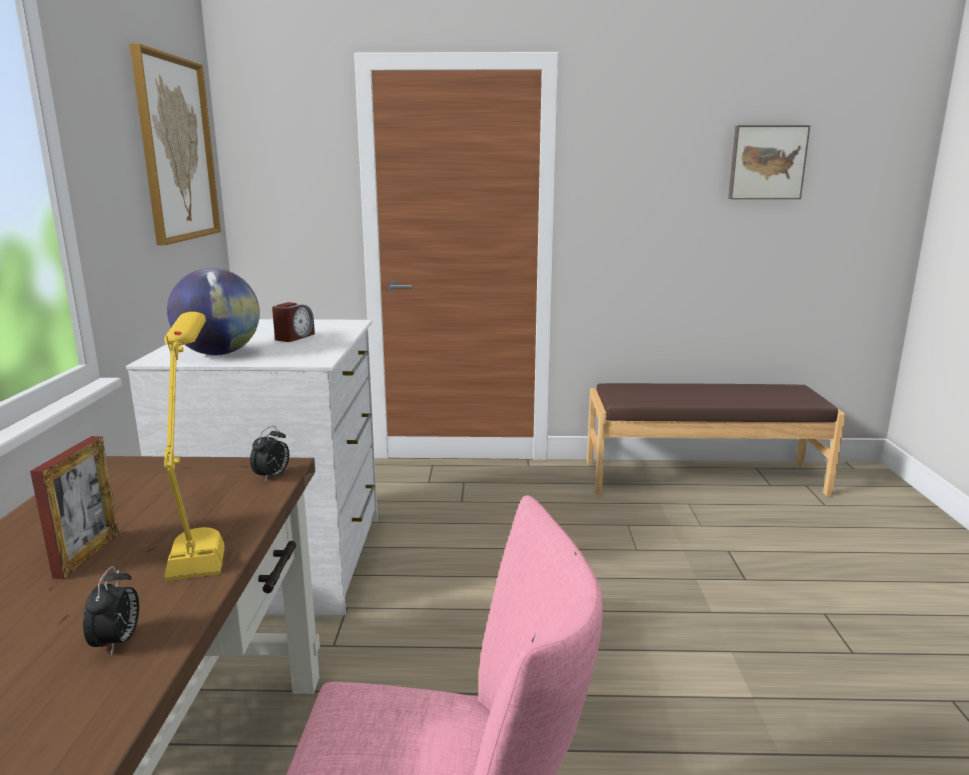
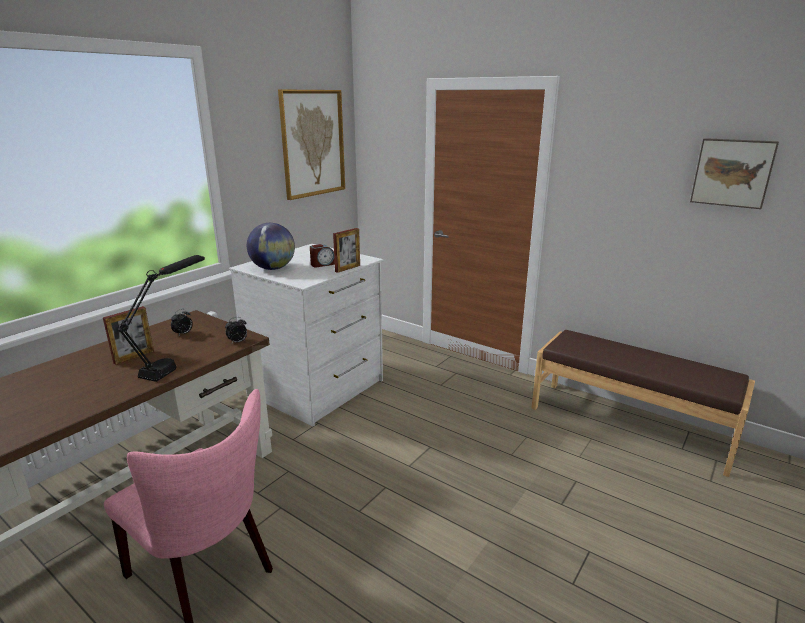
camera: 35 degrees right, 5 degrees up
(117, 642) = (95, 396): alarm clock -> alarm clock (183, 334)
(202, 533) = (176, 361): yellow table lamp -> black table lamp
(346, 335) = (347, 268): none -> picture frame

